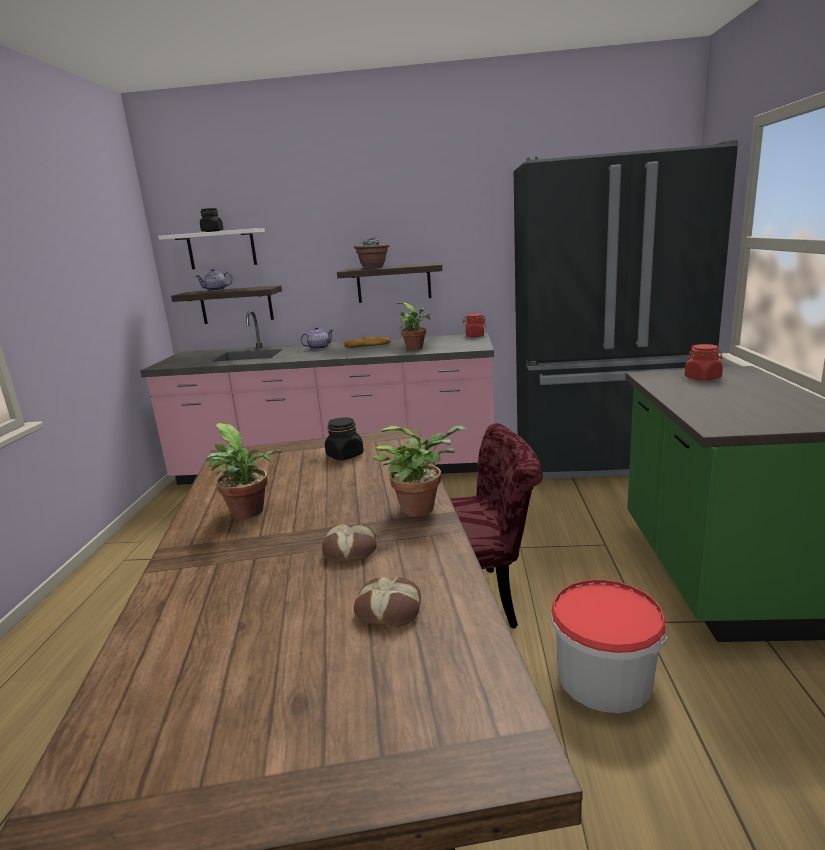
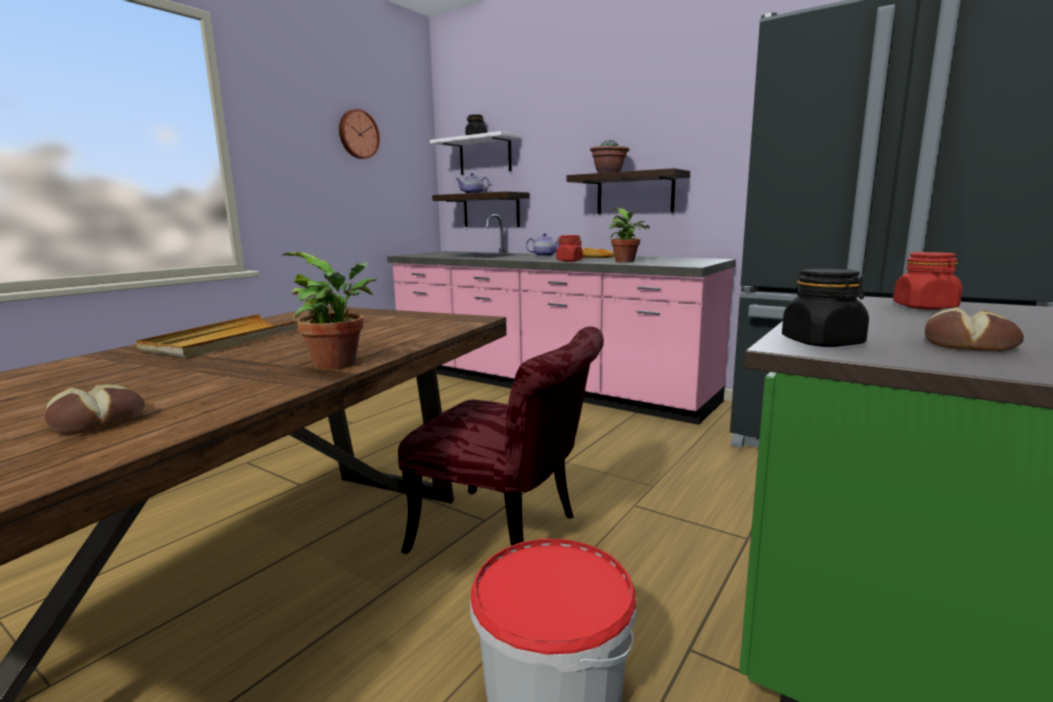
camera: 30 degrees right, 5 degrees down
(89, 239) = (358, 134): none -> wall clock
(249, 513) = (228, 340): potted plant -> beige tray
(345, 455) = (394, 323): black jar -> black jar (822, 342)
(351, 550) = (207, 376): bread -> bread (969, 344)
(475, 336) = (713, 259): red jar -> red jar (569, 261)

